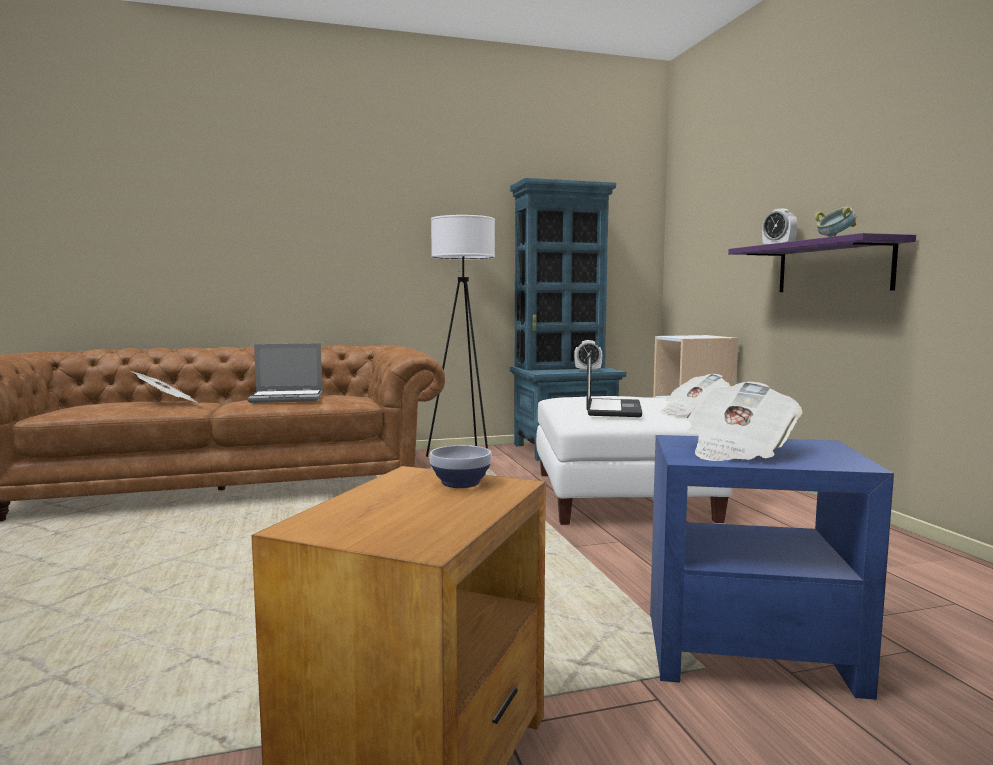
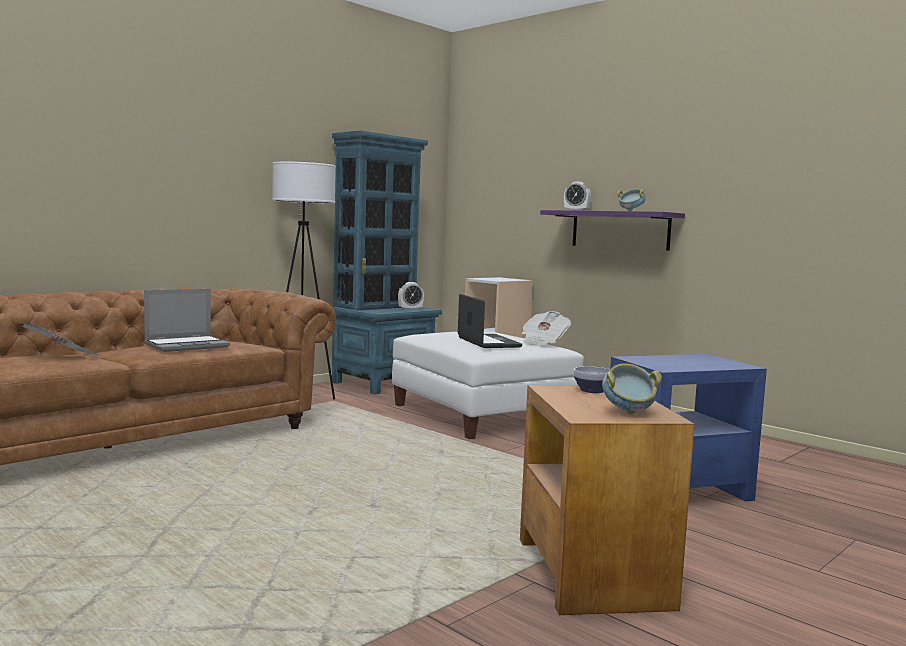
camera: 30 degrees left, 0 degrees up
(393, 527) = (627, 412): none -> bowl
(737, 451) = (677, 363): newspaper -> none

